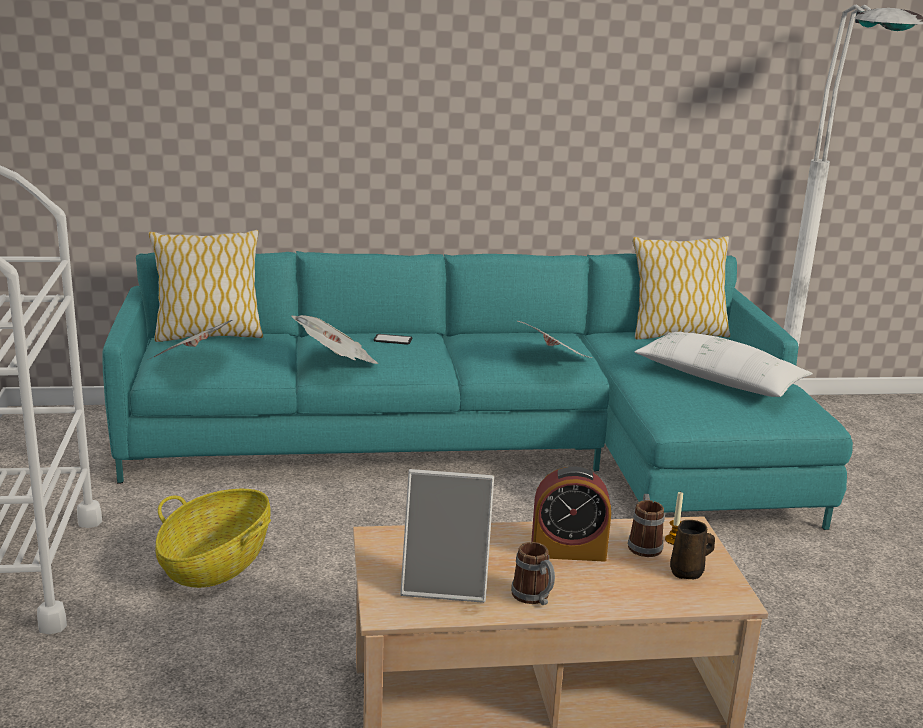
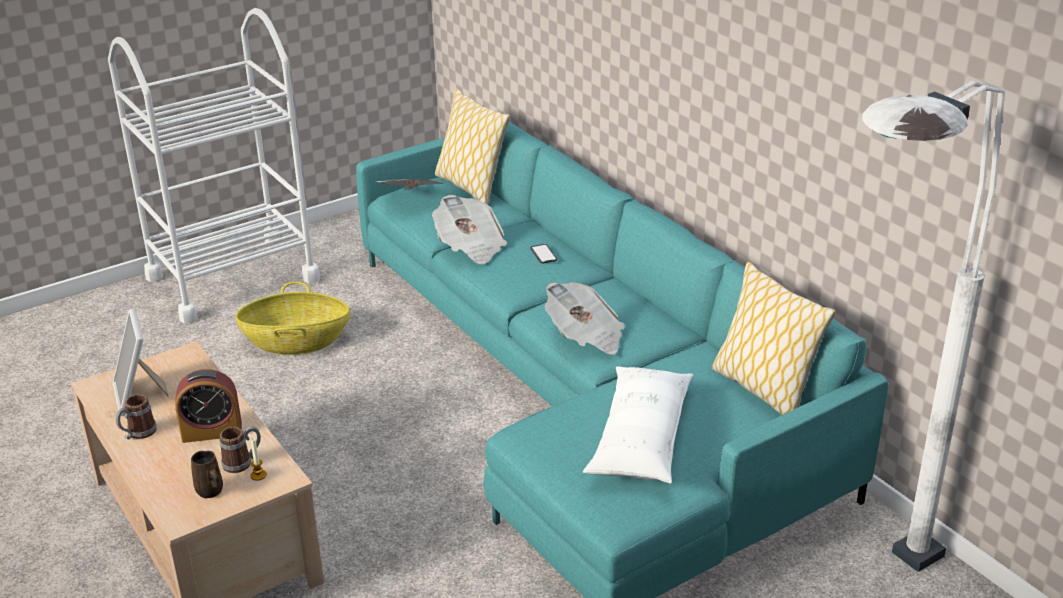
camera: 65 degrees right, 10 degrees up
(568, 551) = (212, 431): alarm clock -> alarm clock turned 75 degrees counterclockwise

